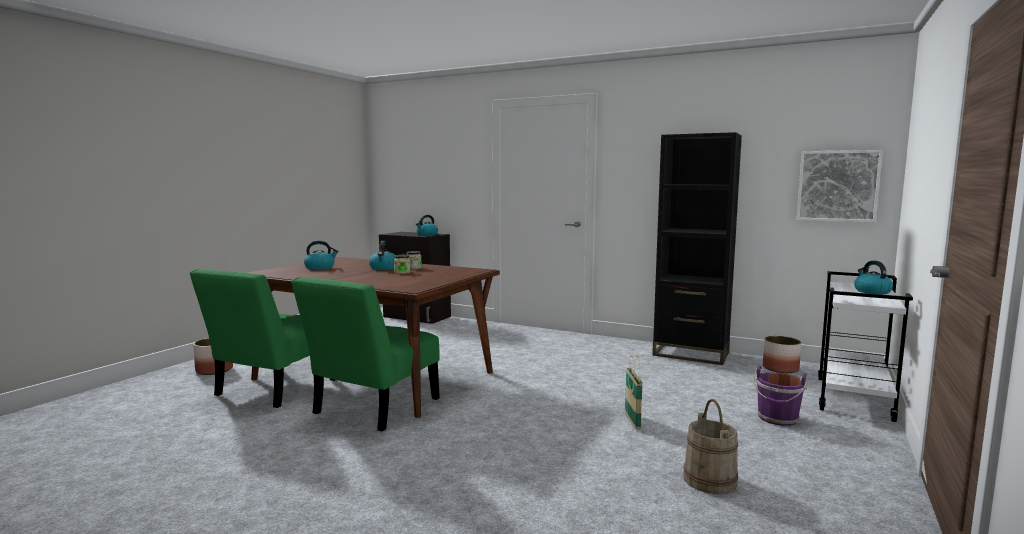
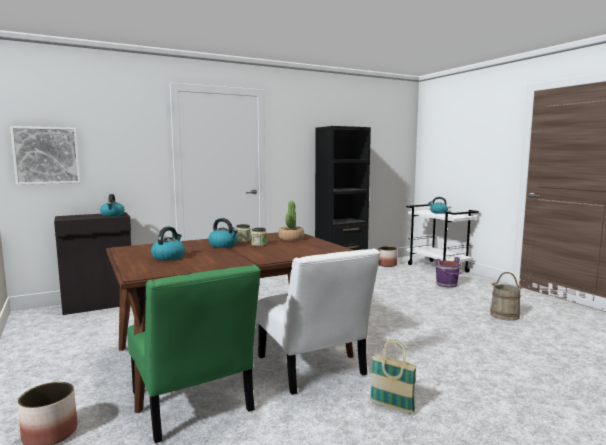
camera: 55 degrees left, 0 degrees up
(372, 409) = (313, 369): green chair -> white chair
(446, 274) = (291, 239): none -> potted plant
(632, 421) = (422, 307): basket -> basket (392, 407)
(837, 186) = (393, 159): picture -> picture (46, 155)

